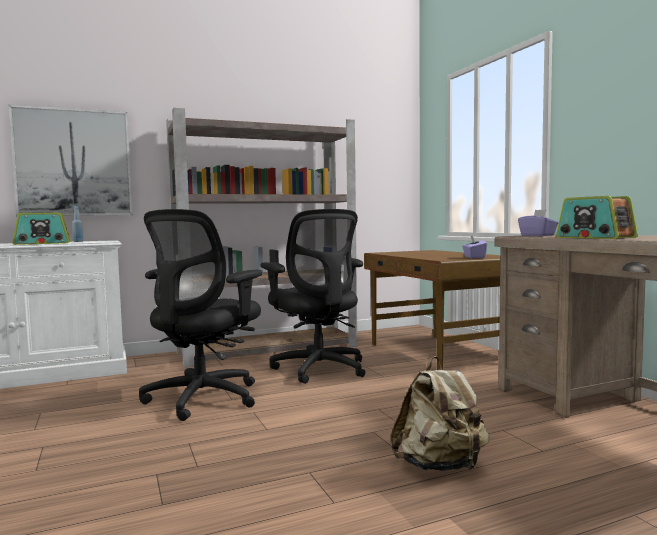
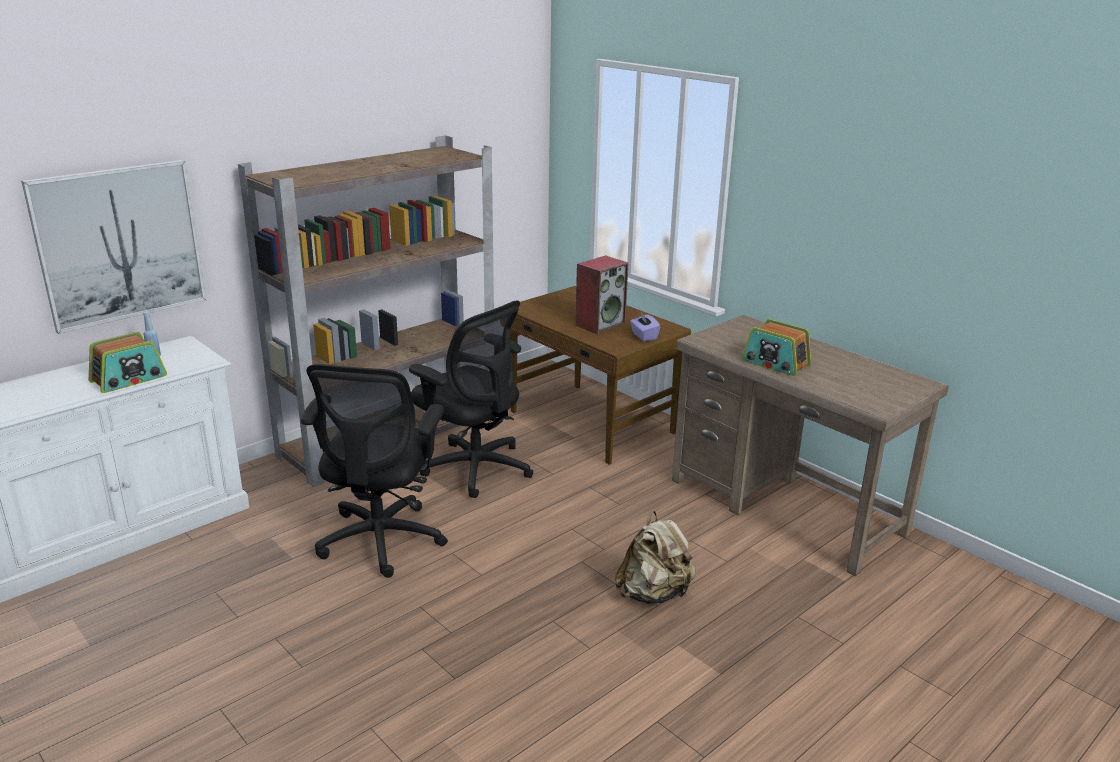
camera: 20 degrees left, 20 degrees up
(439, 255) = (600, 324): none -> speaker
(537, 235) = (718, 338): purple tissue box -> none

